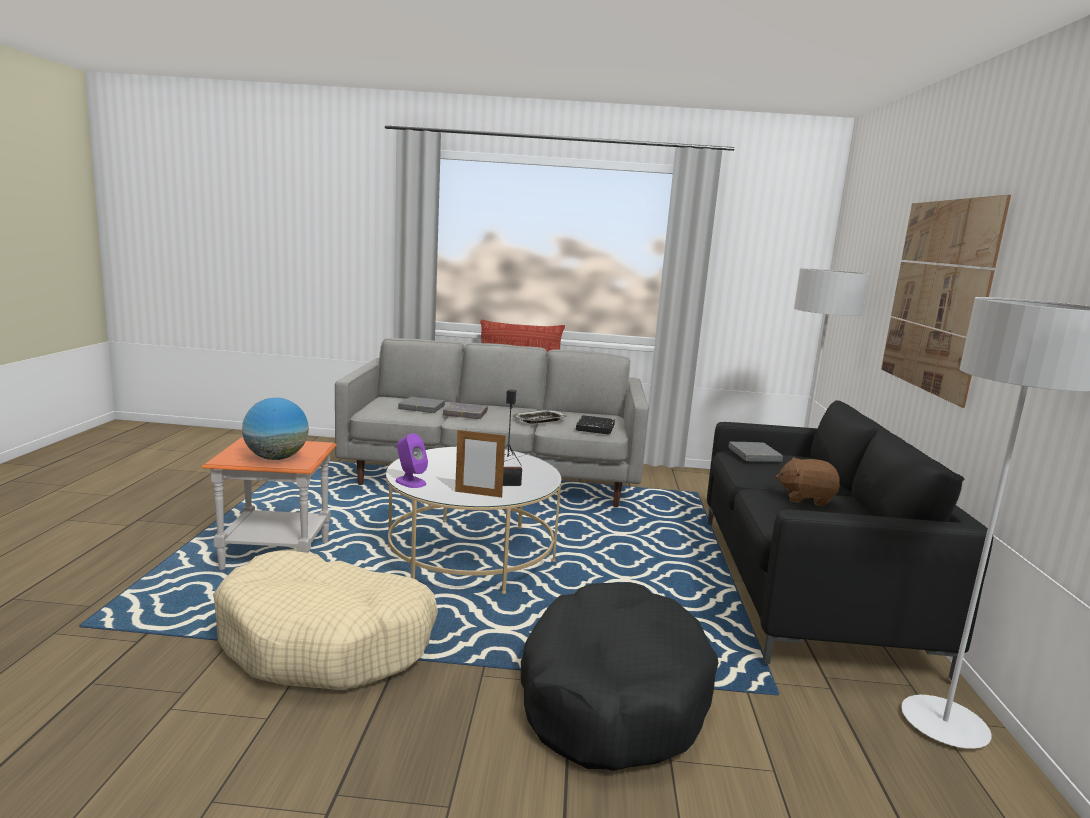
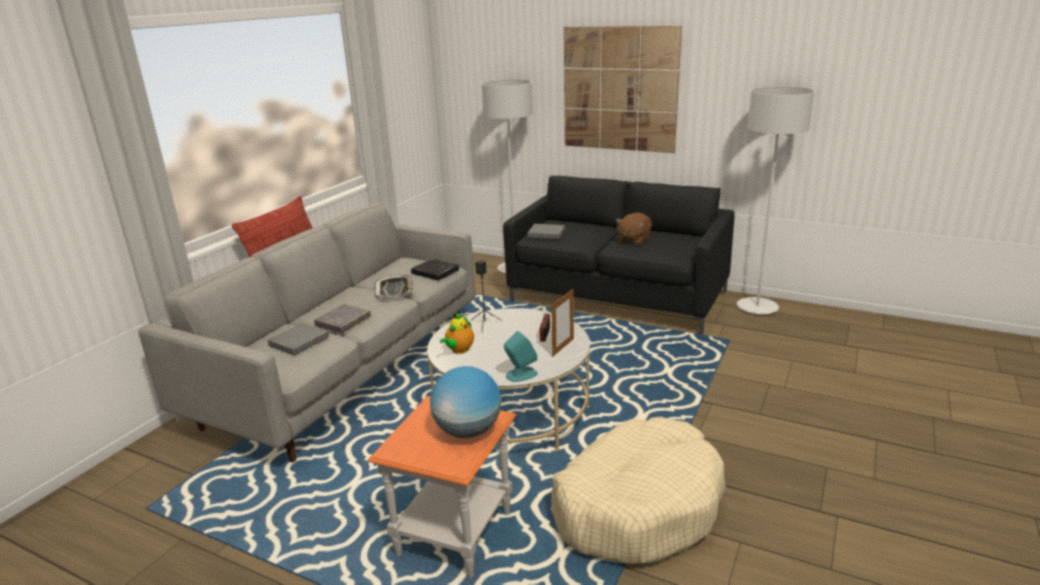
camera: 65 degrees left, 10 degrees up
(410, 482) = (521, 374): purple speaker -> turquoise speaker
(447, 457) = (459, 350): none -> teapot
(612, 694) = (724, 391): black dog bed -> none

